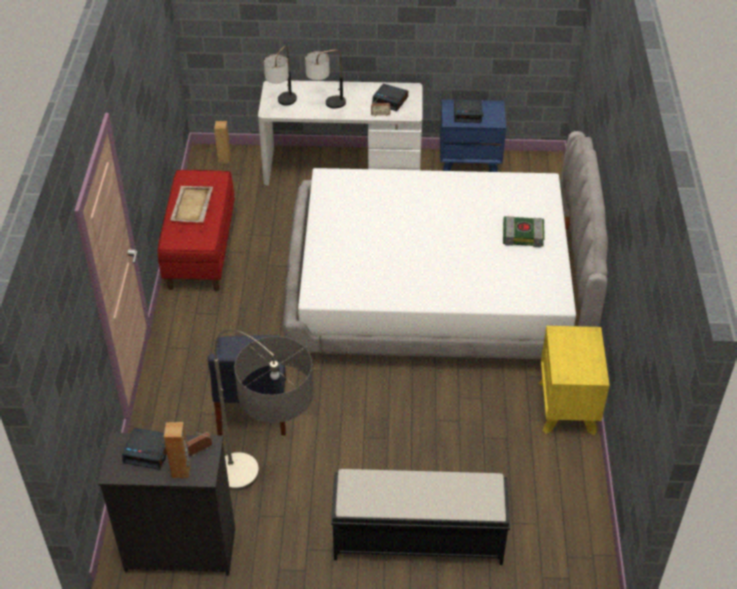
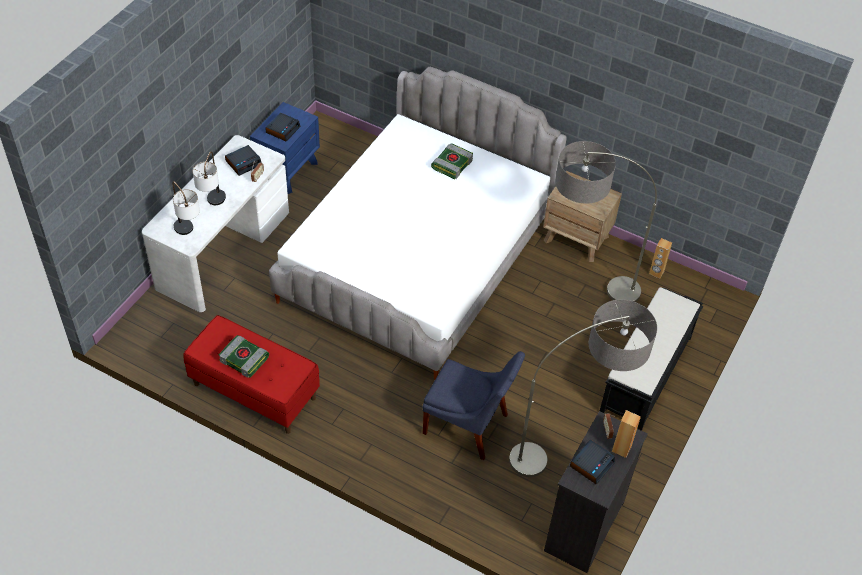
camera: 65 degrees left, 5 degrees up
(191, 206) = (245, 359): beige tray -> book
(224, 159) = (142, 327): brown speaker -> brown speaker (656, 273)
(495, 439) = (582, 291): none -> floor lamp
(567, 407) = (576, 239): yellow nightstand -> brown nightstand

